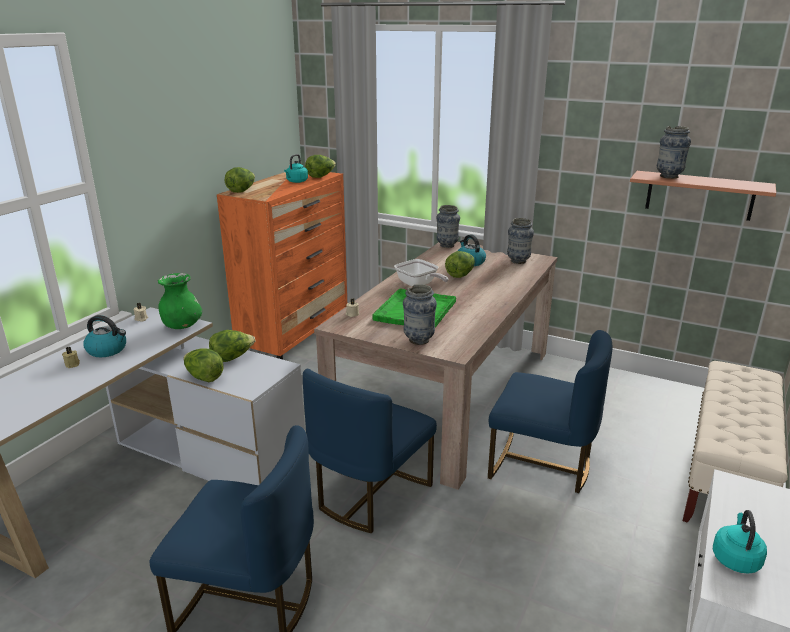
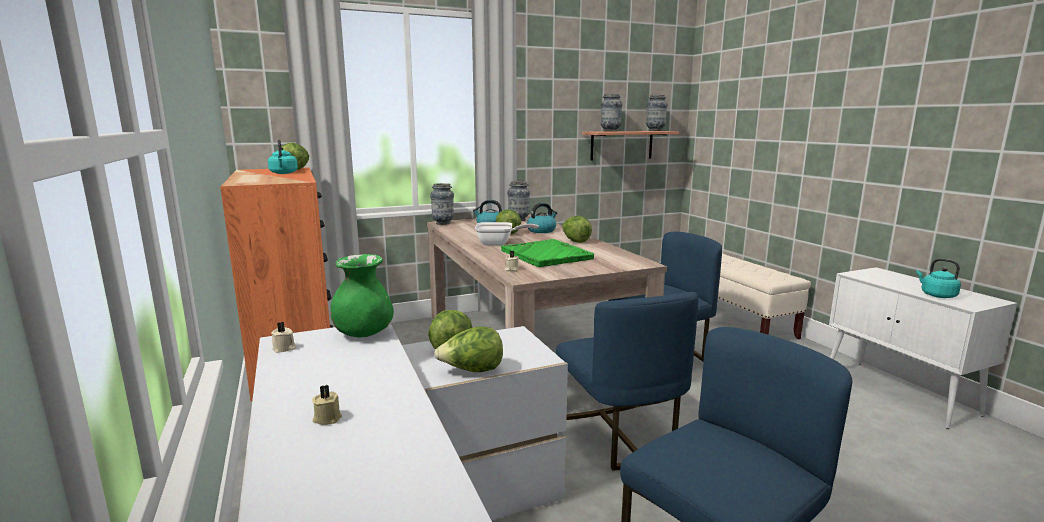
camera: 50 degrees left, 10 degrees down
(107, 350) = (334, 386): kettle -> kettle (542, 230)
(241, 191) = (245, 181): lettuce -> lettuce (575, 241)
(418, 340) = (603, 265): vase -> vase (655, 131)

